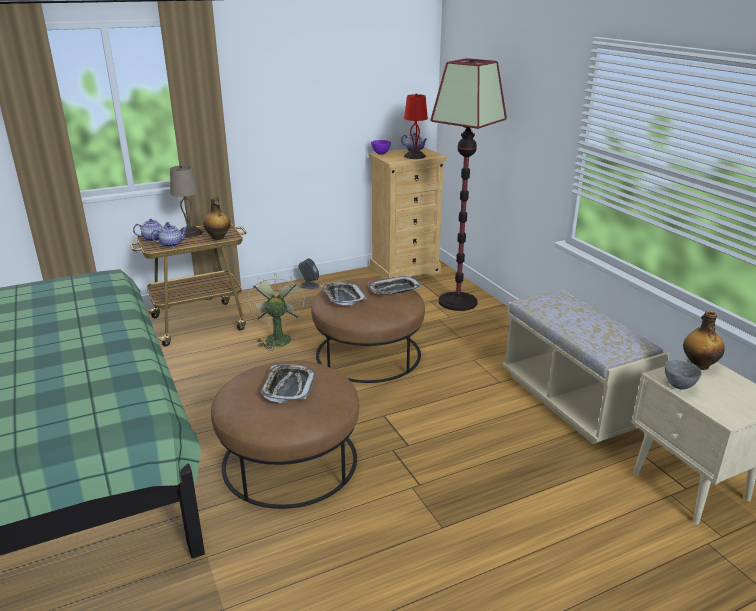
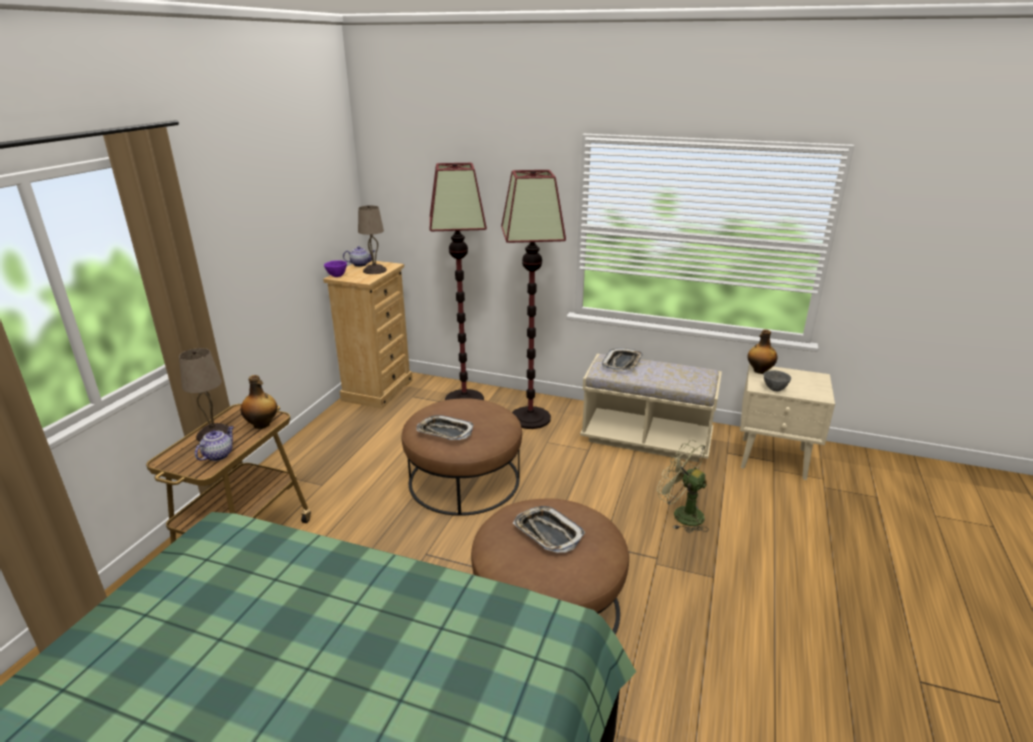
camera: 45 degrees left, 0 degrees up
(154, 238) = (179, 458): teapot -> none
(277, 337) = (358, 509): green fan -> green fan (681, 514)
(309, 285) = (307, 444): grey speaker -> none
(394, 290) = (475, 406): tray -> tray (622, 363)
(414, 156) = (374, 270): red table lamp -> beige table lamp
(490, 337) = (530, 418): none -> floor lamp

